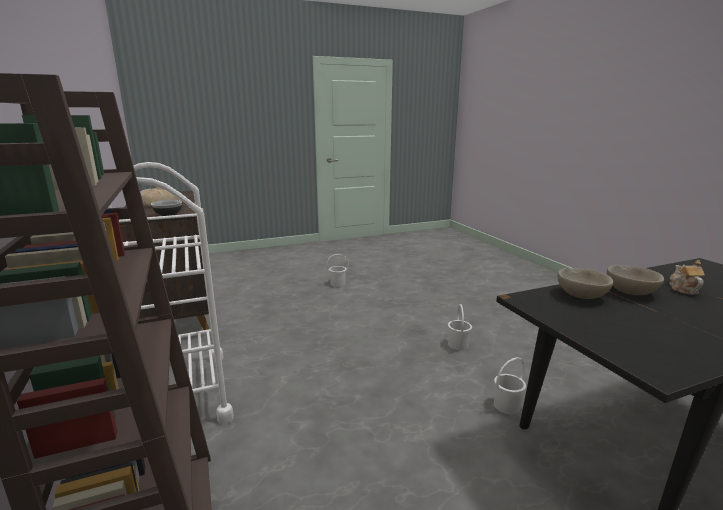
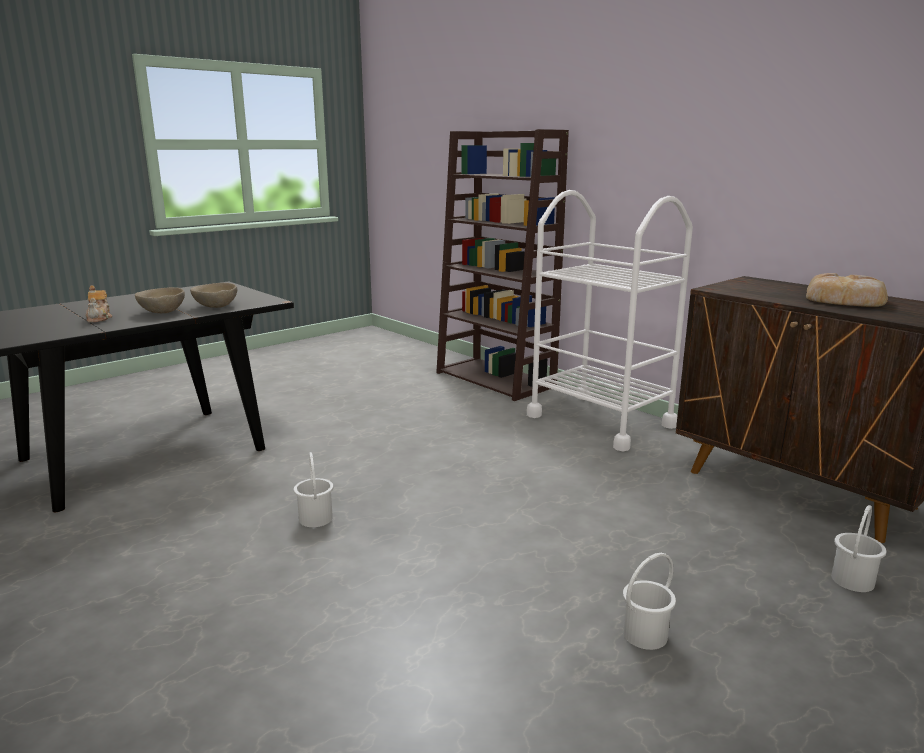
camera: 160 degrees right, 0 degrees up
(168, 214) = (731, 285): bowl -> none
(506, 405) = (271, 461): white bucket -> white bucket (853, 580)

